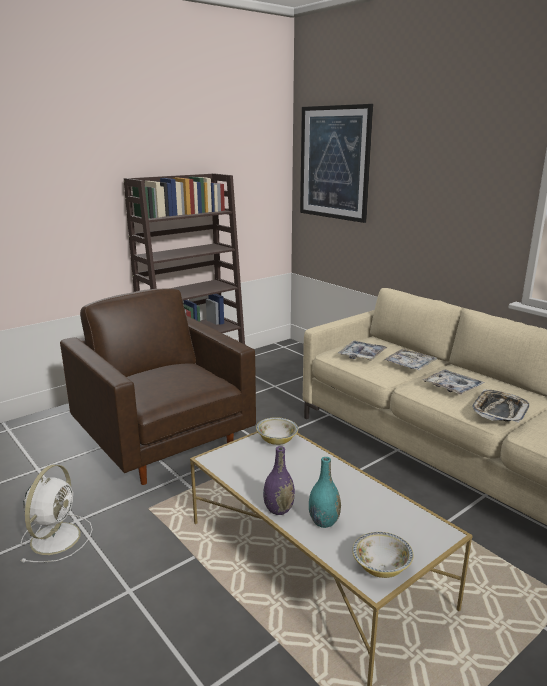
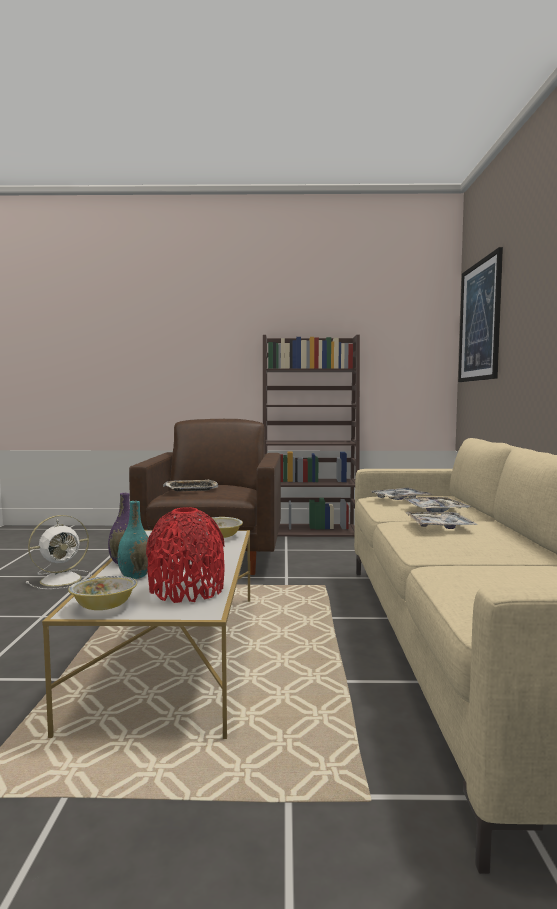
camera: 40 degrees right, 15 degrees down
(390, 518) = (186, 590): none -> red vase
(499, 410) = (449, 547): tray -> tray (191, 489)

